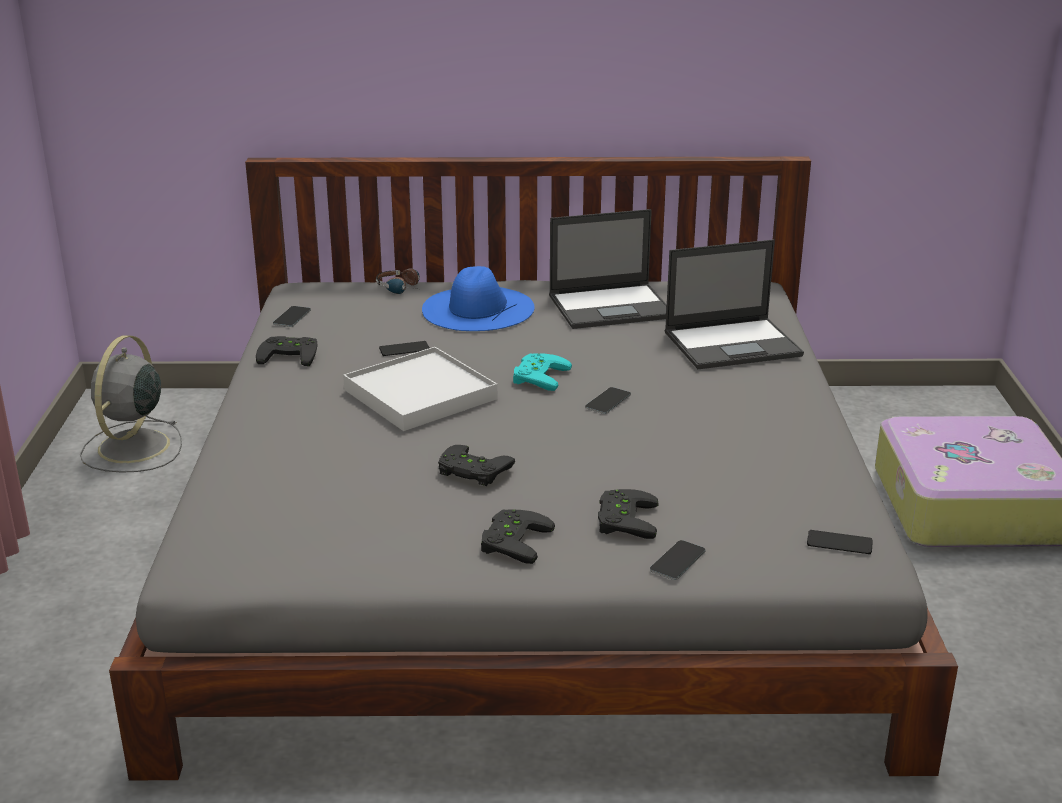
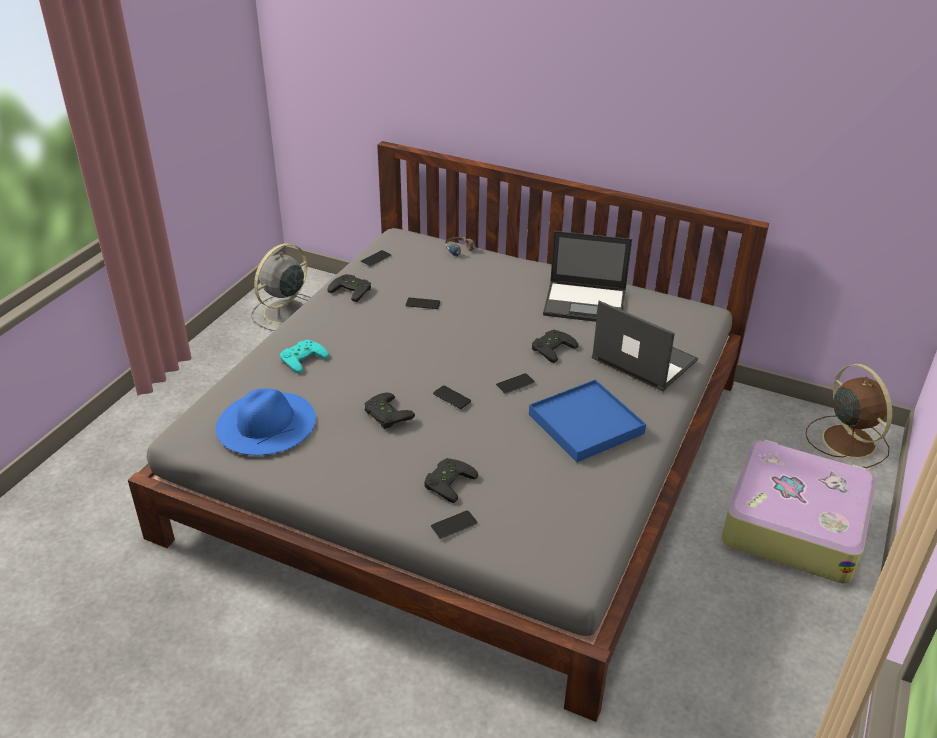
camera: 25 degrees right, 10 degrees up
(420, 395) = (403, 344): white tray -> none
(478, 308) = (495, 281): blue hat -> blue hat (266, 422)
(511, 540) = (368, 474): black game controller -> black game controller (551, 347)
(537, 376) = (487, 349): turquoise game controller -> turquoise game controller (301, 358)
(732, 419) = (585, 424): none -> blue tray
(734, 344) = (643, 359): laptop -> laptop turned 150 degrees counterclockwise
(839, 543) = (569, 548): phone -> phone (452, 397)
(950, 411) = (846, 440): none -> brown fan

